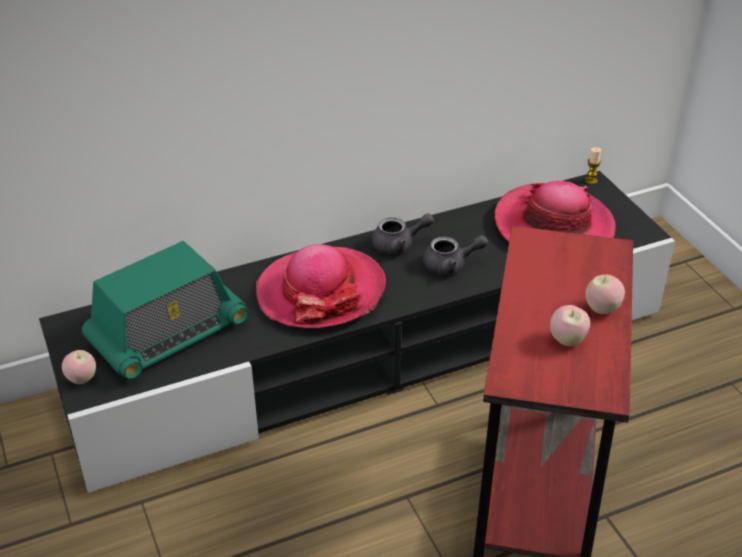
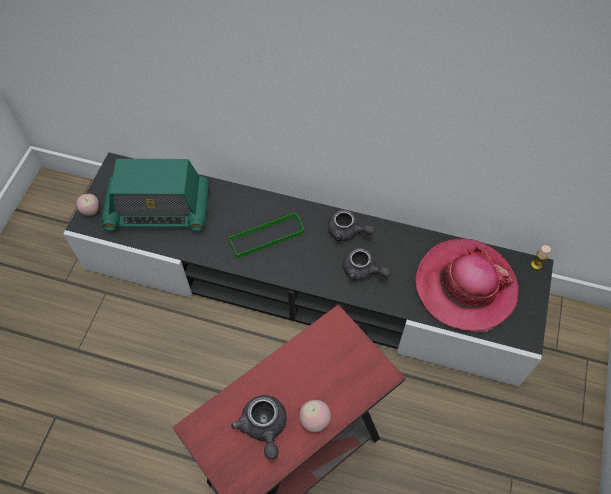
camera: 40 degrees right, 20 degrees up
(321, 291) = (266, 237): hat -> green tray
(567, 340) = (264, 428): apple -> grey teapot

